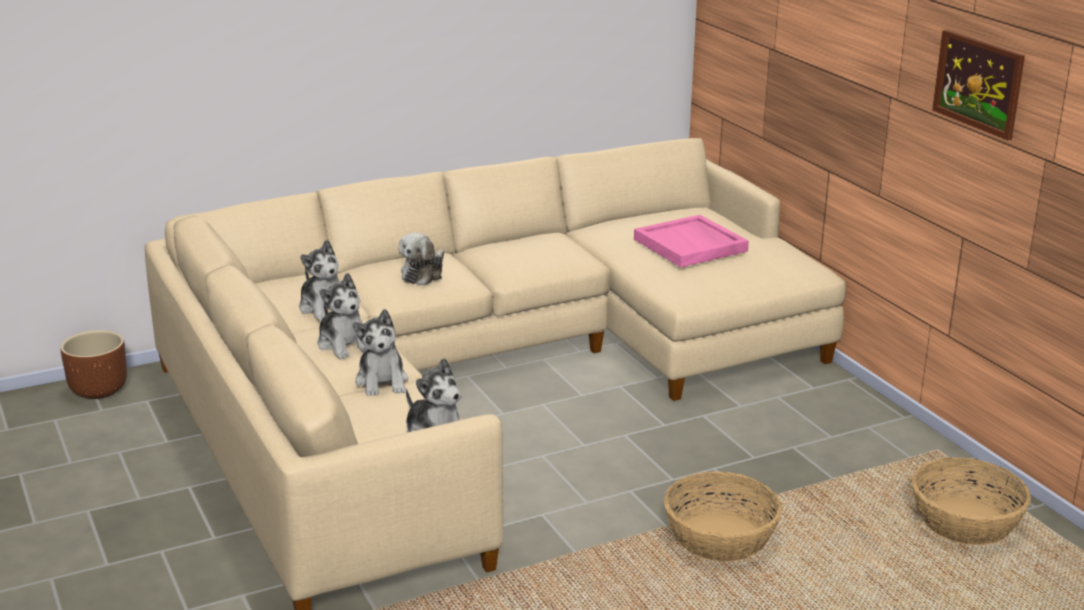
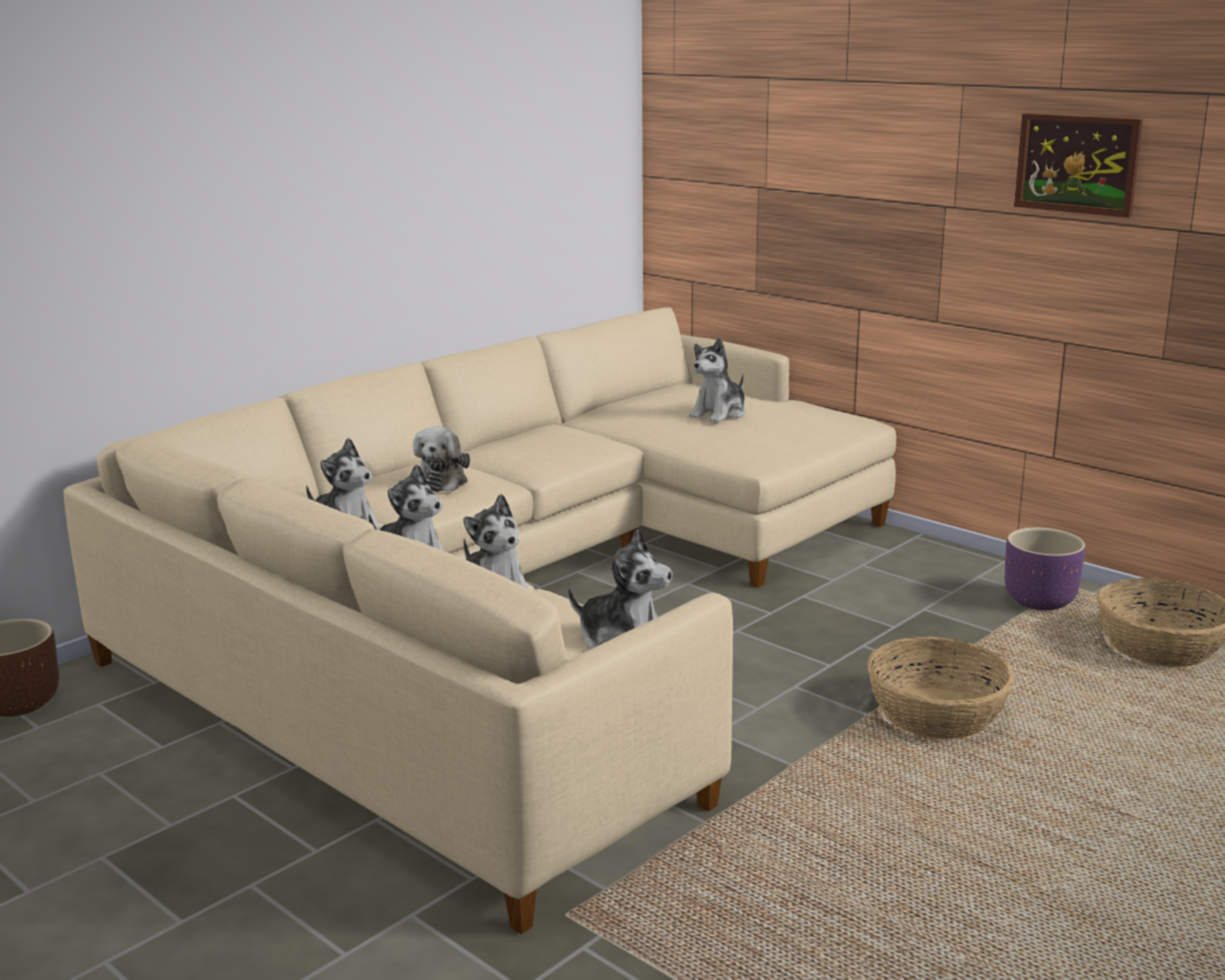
camera: 20 degrees left, 5 degrees down
(691, 245) = (719, 414): pink tray -> plush toy
(899, 460) = (1039, 602): none -> purple planter

